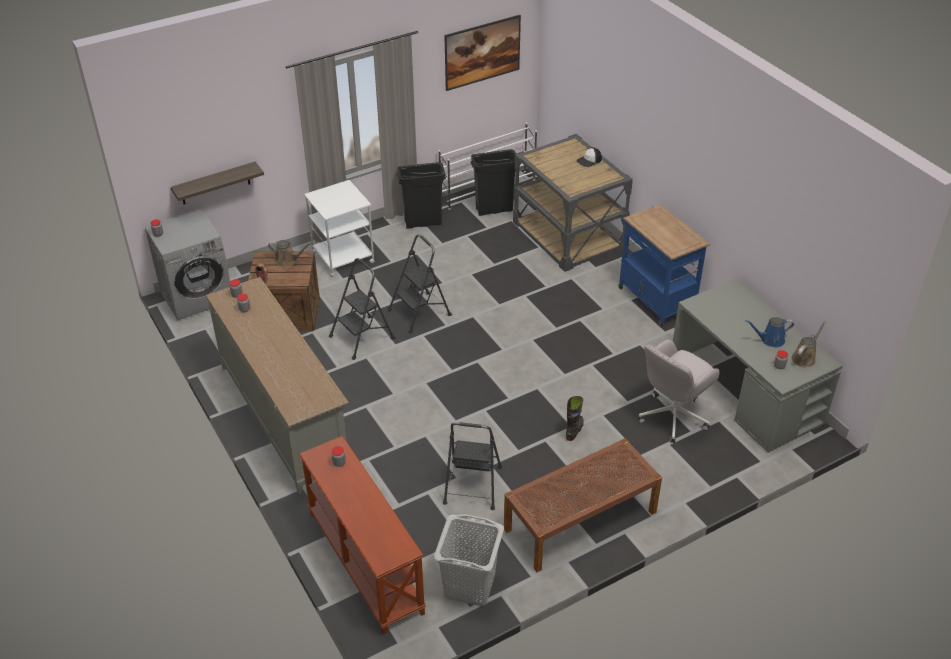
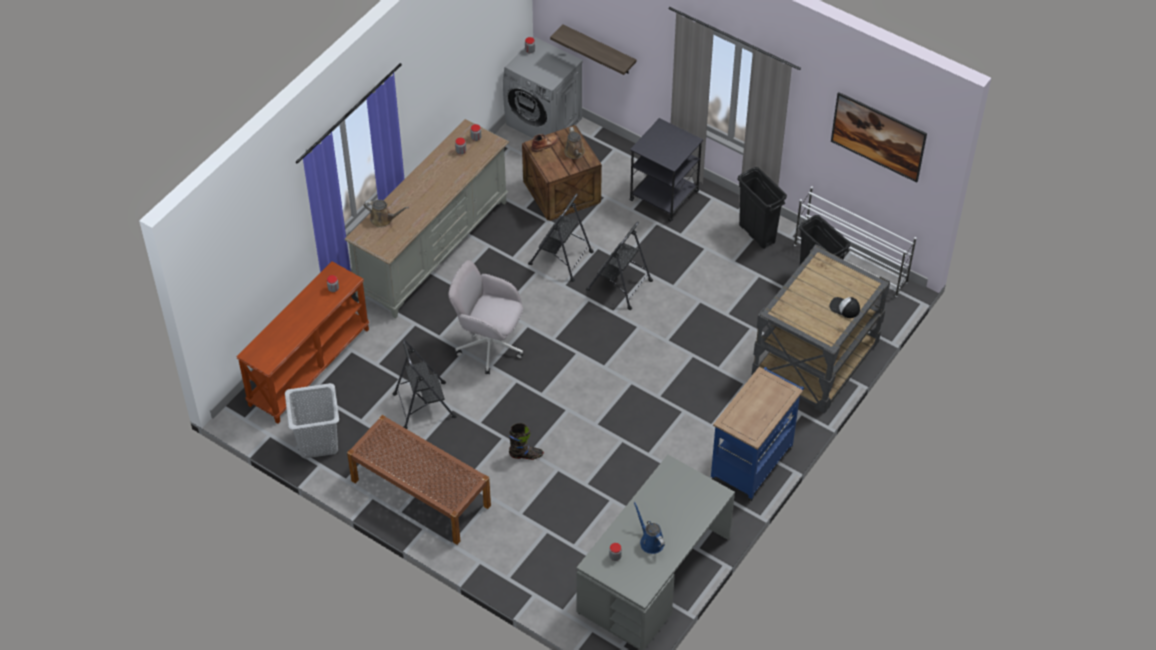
camera: 65 degrees right, 10 degrees up
(344, 257) = (665, 196): white cart -> black cart
(672, 417) = (584, 525): grey office chair -> grey office chair (489, 346)
(804, 358) = (638, 574): brown watering can -> brown watering can (383, 219)

